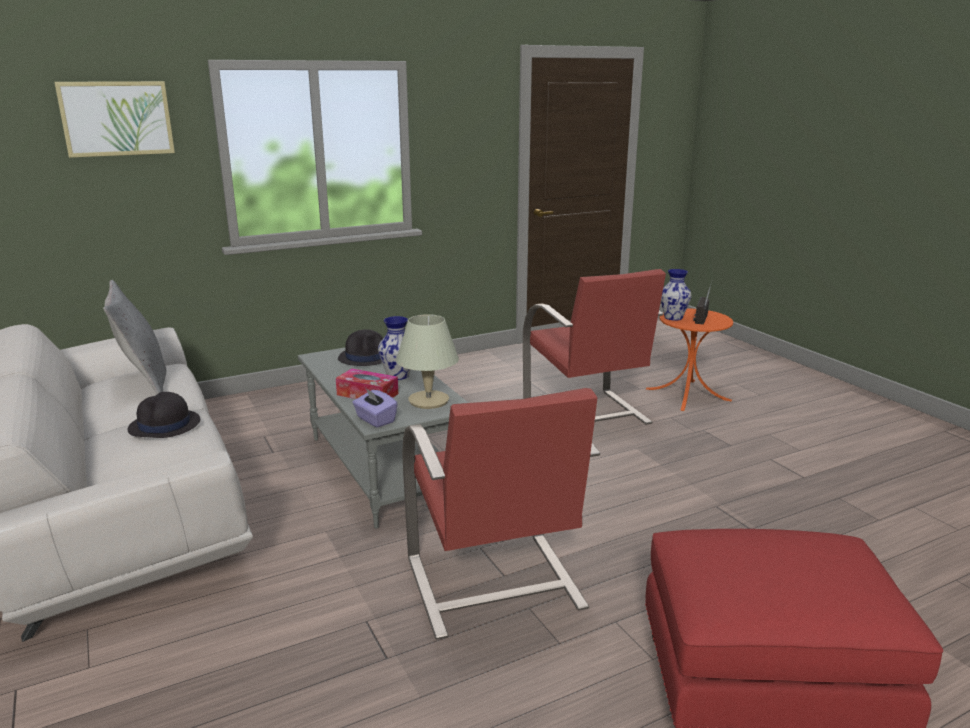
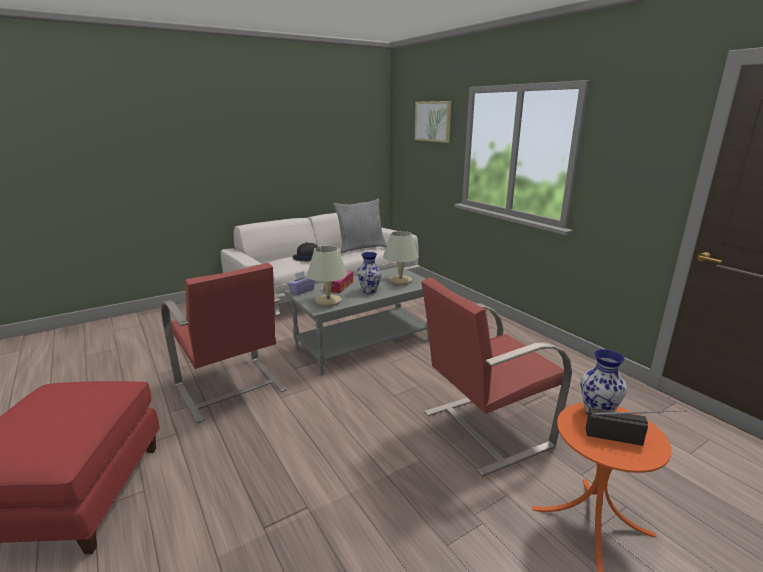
camera: 85 degrees right, 0 degrees up
(366, 357) = (400, 281): black hat -> beige table lamp
(494, 584) = (231, 388): red armchair -> red armchair turned 105 degrees counterclockwise

